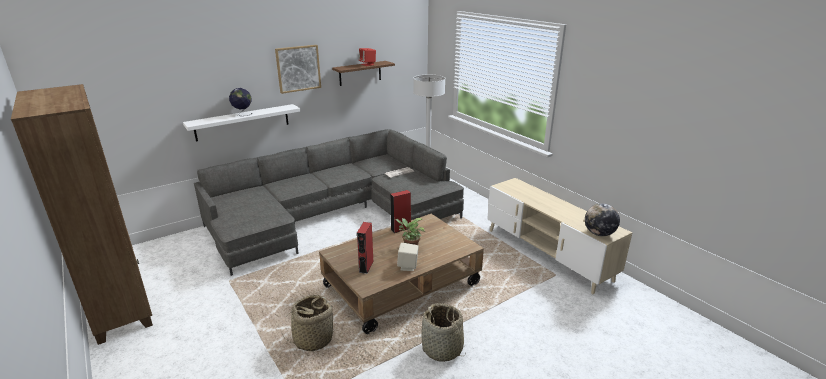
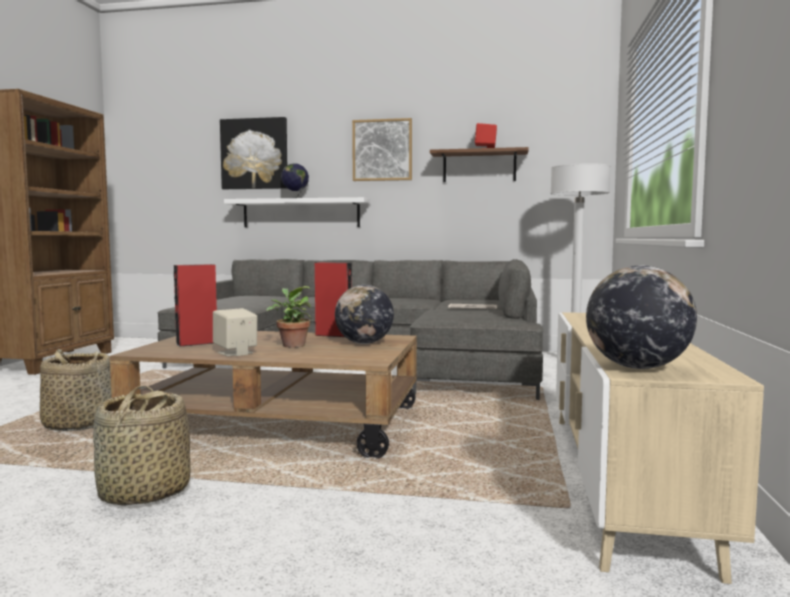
camera: 45 degrees right, 20 degrees down
(195, 81) = (254, 154): none -> picture
(432, 231) = (364, 343): none -> globe

